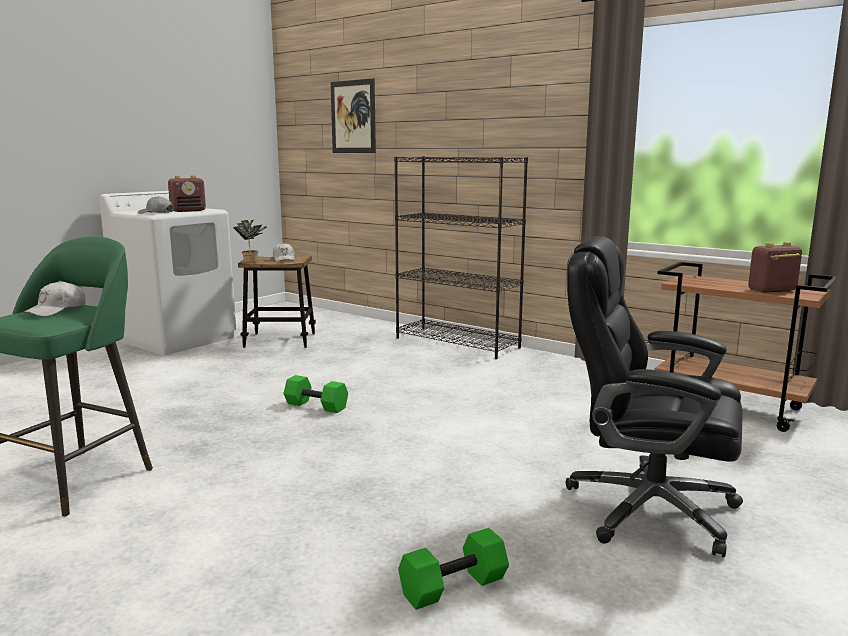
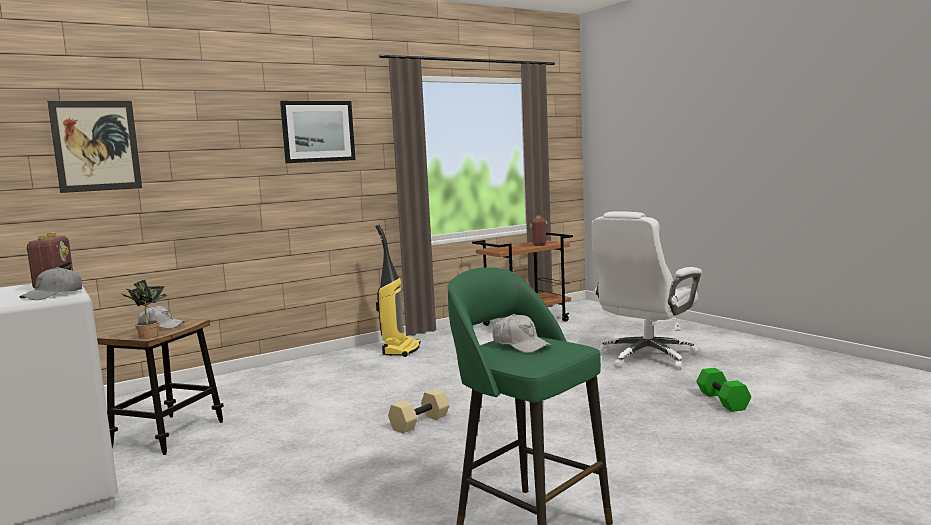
camera: 70 degrees left, 5 degrees down
(317, 406) = (419, 422): green dumbbell -> beige dumbbell
(458, 343) = (307, 364): black bookcase -> none
(515, 101) = (318, 131): none -> picture
(533, 365) = (401, 350): none -> vacuum cleaner
(646, 508) = (646, 356): black office chair -> white office chair

